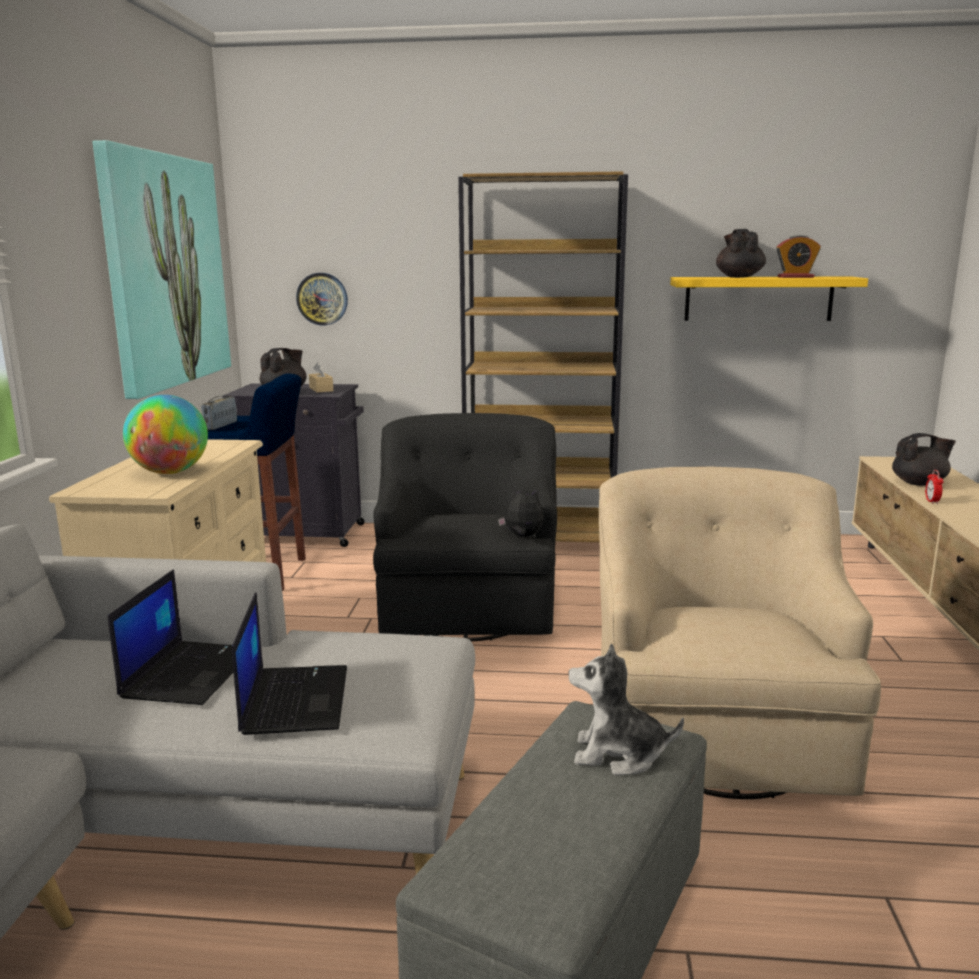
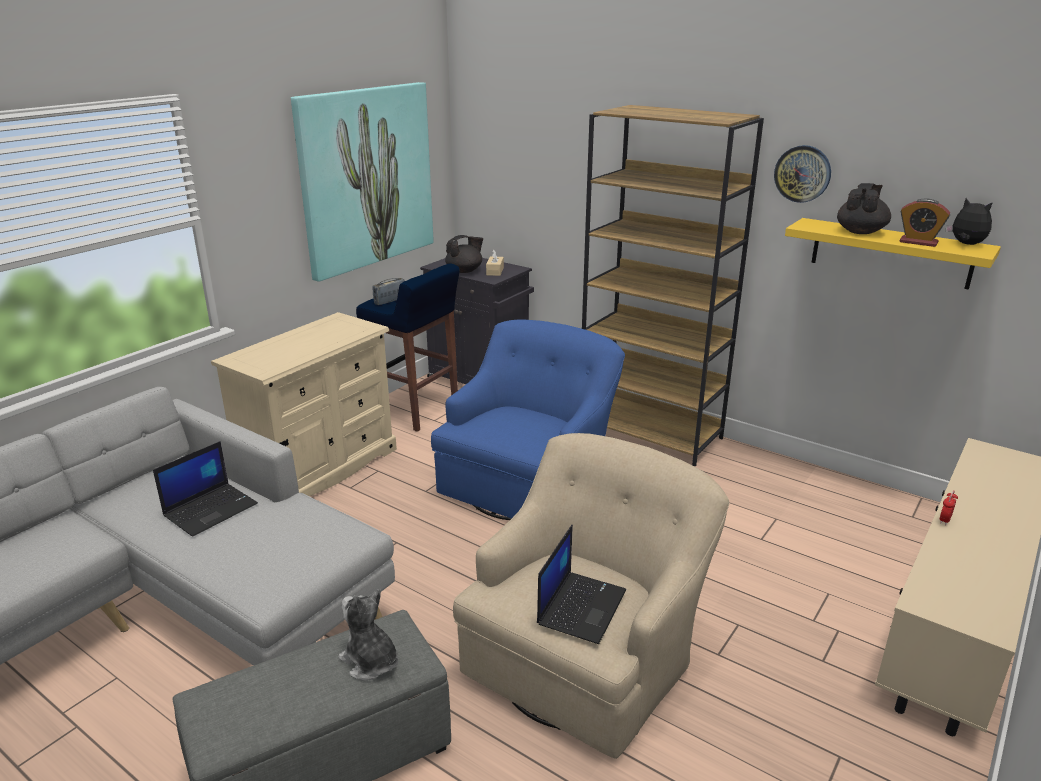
camera: 30 degrees right, 10 degrees up
(170, 472) = (294, 352): globe -> none
(294, 699) = (237, 550): laptop -> laptop (581, 606)
(322, 299) = (511, 193): wall clock -> wall clock (802, 173)
(468, 603) = (529, 481): black armchair -> blue armchair
(522, 536) = (539, 450): plush toy -> plush toy (966, 244)
(919, 483) = (972, 493): black teapot -> none

